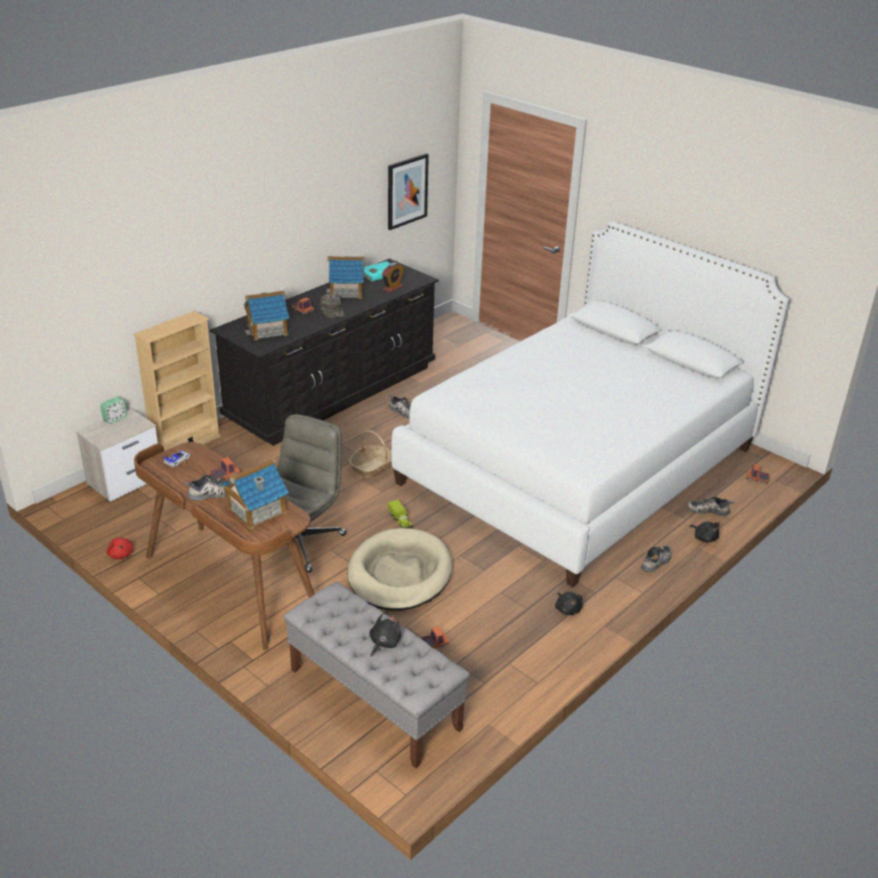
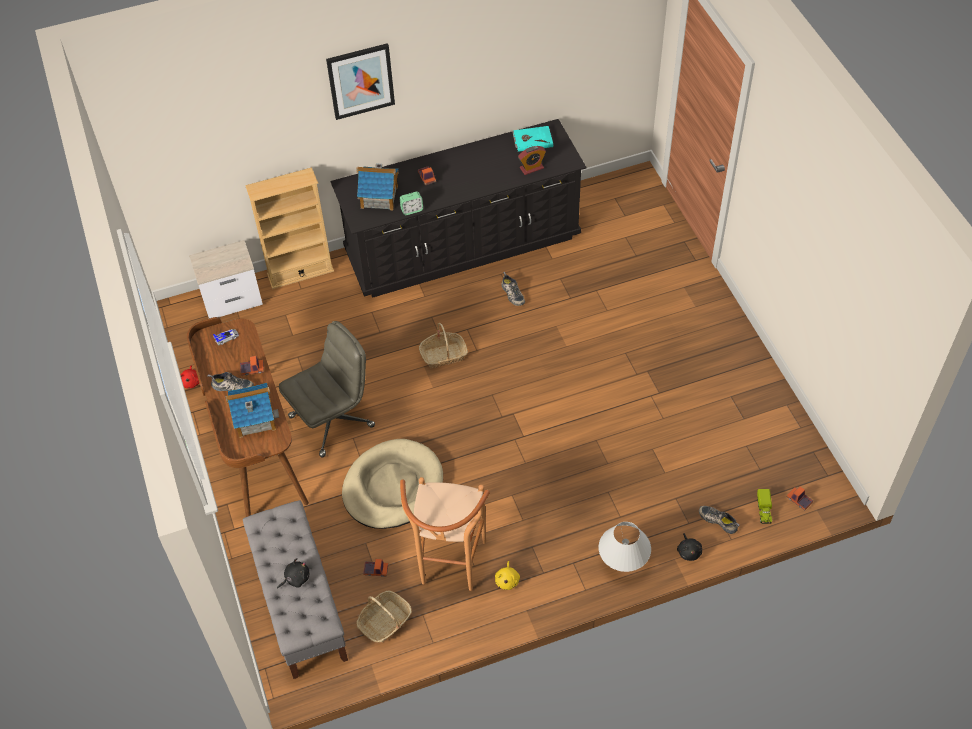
camera: 30 degrees right, 20 degrees up
(115, 419) = (225, 249): alarm clock -> alarm clock (412, 210)
(332, 310) = (454, 186): green cap -> none
(347, 291) = (484, 160): toy house -> none
(400, 521) = (428, 428): toy truck -> toy truck (763, 510)
(407, 191) = (587, 56): picture -> picture (360, 81)
(475, 683) = (385, 621): none -> basket
(506, 618) = (450, 569): none -> brown stool
(567, 609) = (507, 580): black plush toy -> yellow plush toy
(579, 465) = (634, 419): white bed -> none
(657, 562) = (623, 561): shoe -> white table lamp

